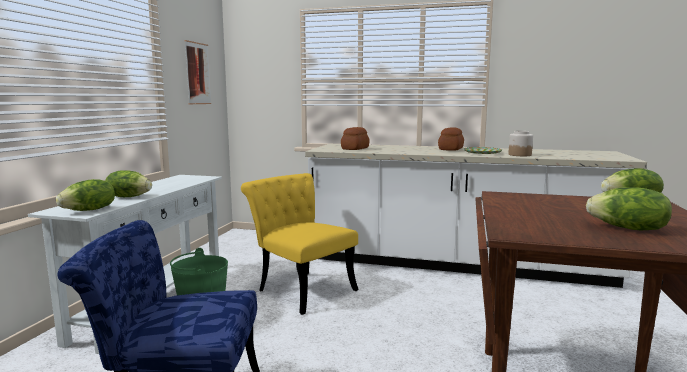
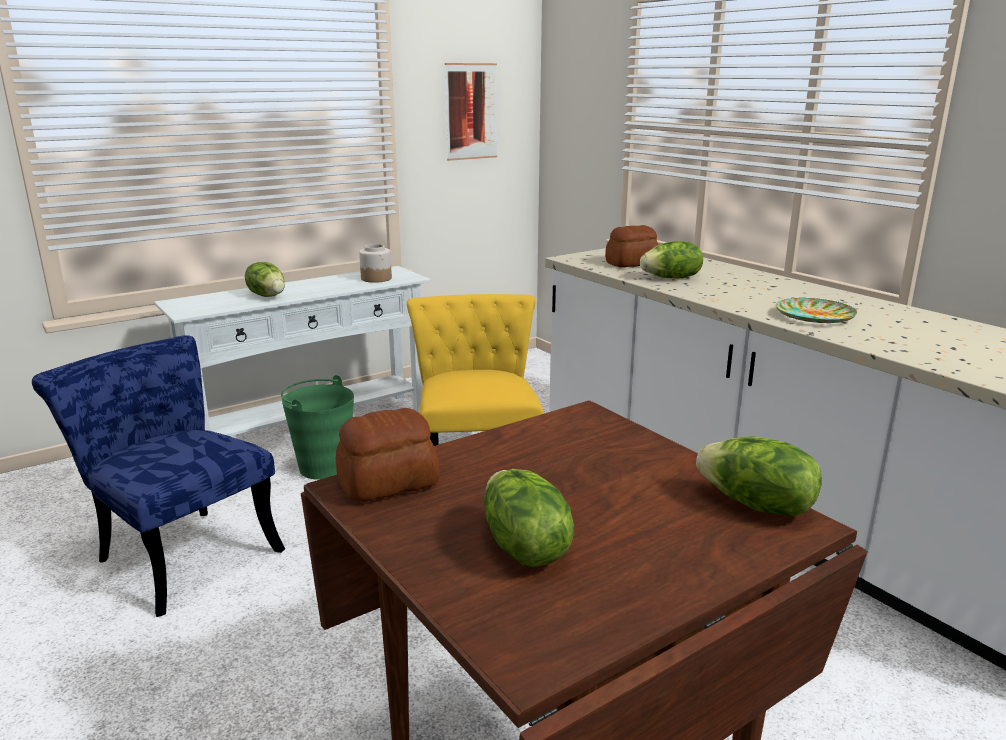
camera: 40 degrees right, 10 degrees up
(89, 210) = (198, 308): lettuce -> lettuce (672, 278)
(450, 149) = (791, 293): bread -> bread (386, 482)
(519, 155) = (871, 337): jar -> jar (376, 278)

